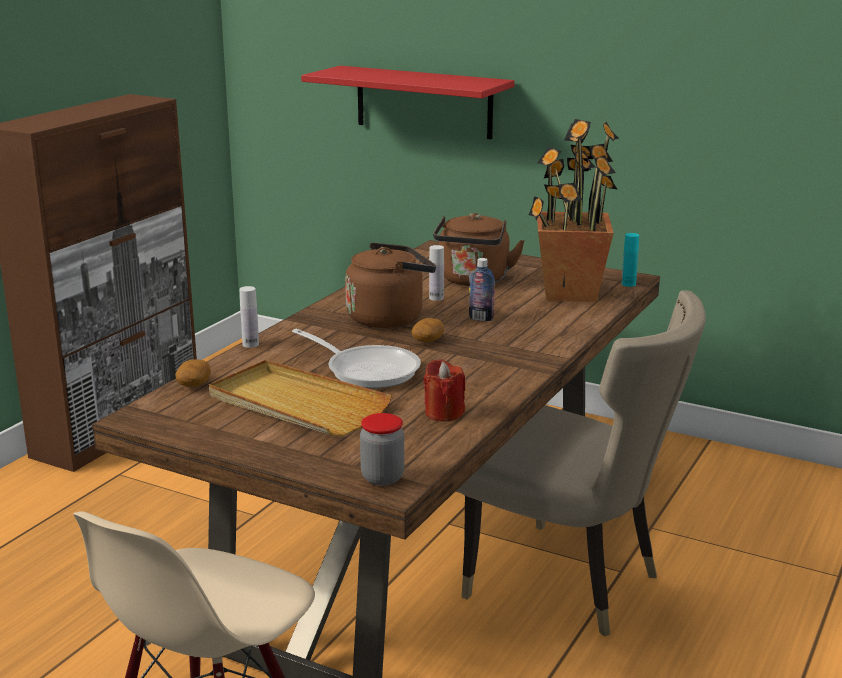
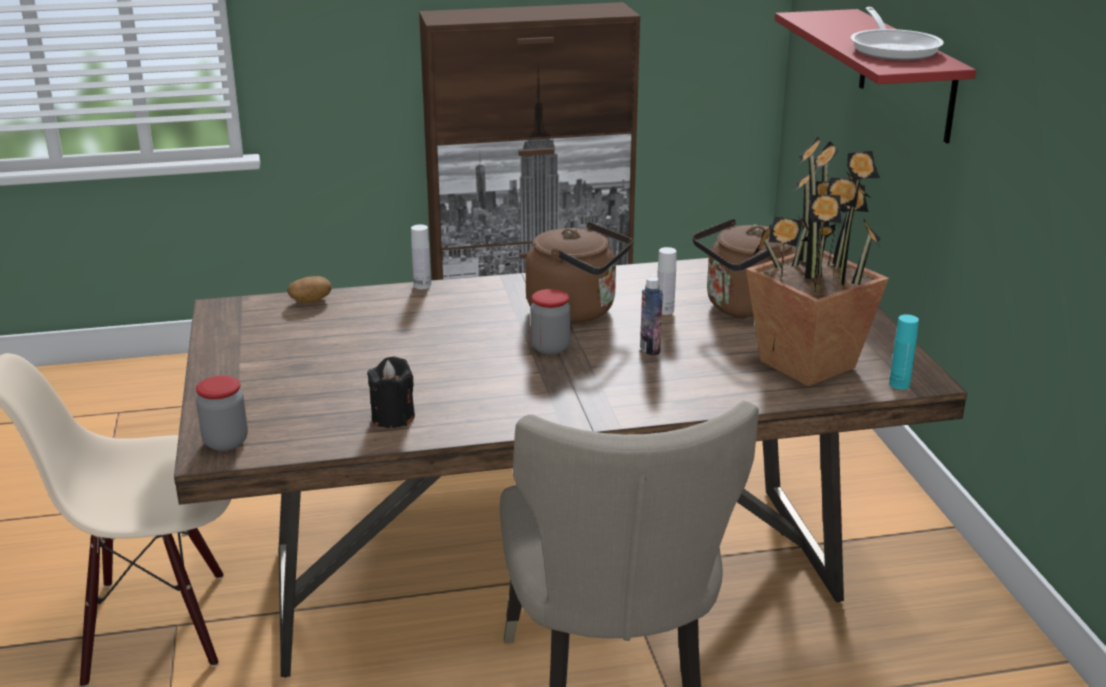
camera: 50 degrees right, 5 degrees up
(296, 404) = (325, 352): beige tray -> none
(367, 370) = (439, 350): frying pan -> frying pan (893, 48)
(428, 341) = (550, 347): potato -> jar
(444, 413) = (393, 417): red candle -> black candle

